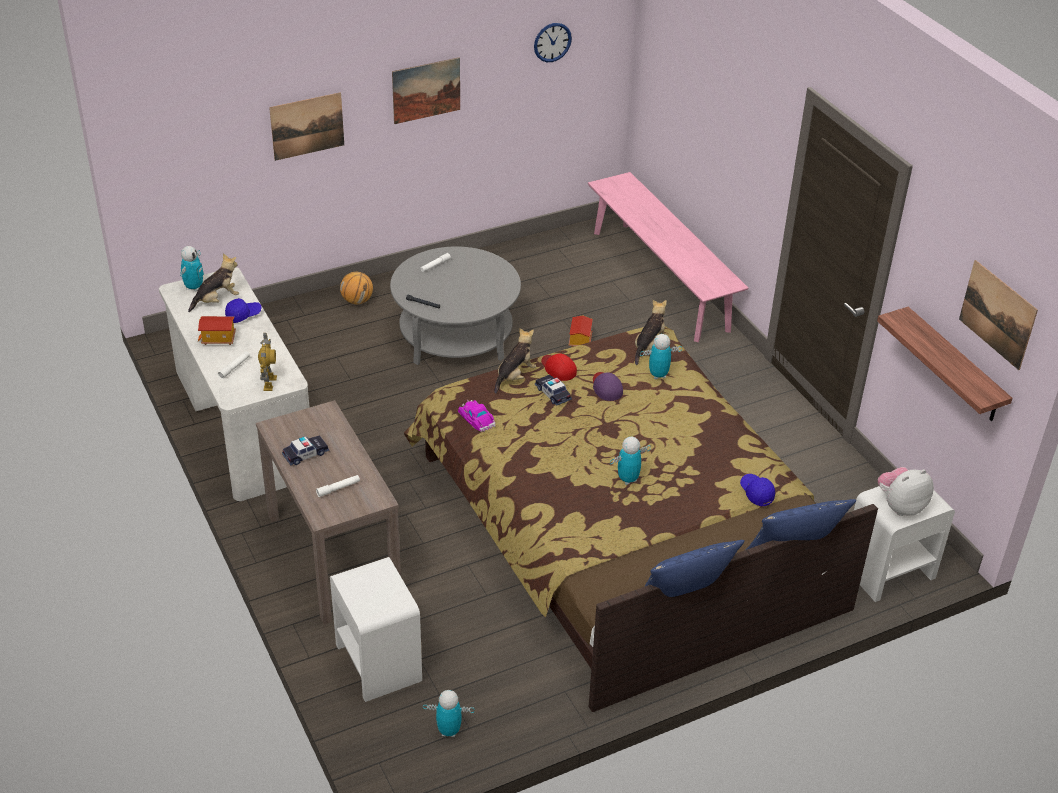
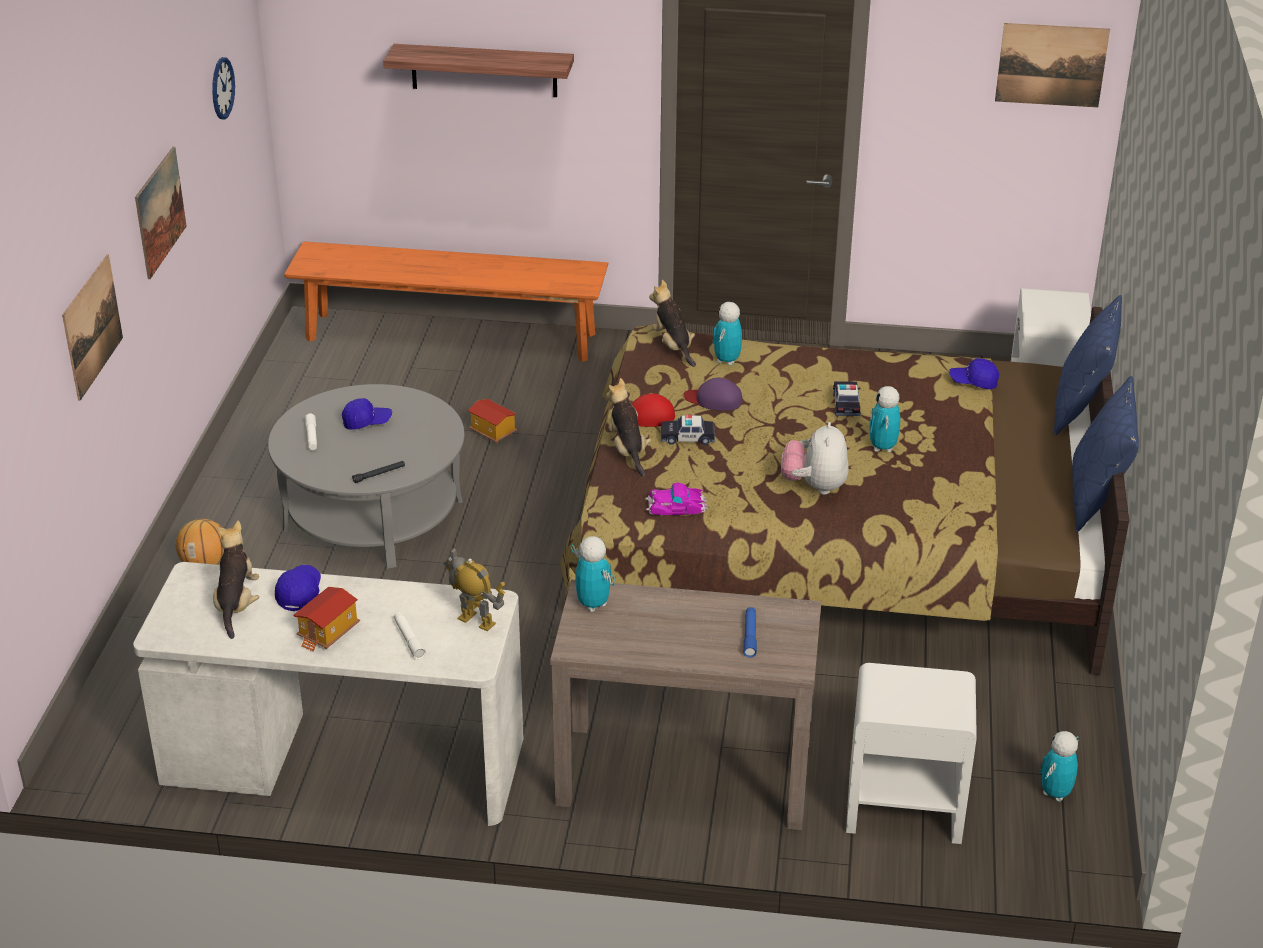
camera: 55 degrees left, 5 degrees down
(194, 287) = (179, 615): toy robot -> toy robot (593, 604)
(305, 454) = (657, 639): toy car -> toy car (846, 404)
(338, 488) = (750, 636): white flashlight -> blue flashlight
(468, 277) = (367, 422): none -> blue cap
(659, 280) = (451, 337): pink bench -> orange bench
(900, 506) = (1061, 315): plush toy -> plush toy (814, 486)
(954, 366) = (997, 158): shelf -> shelf (484, 70)

